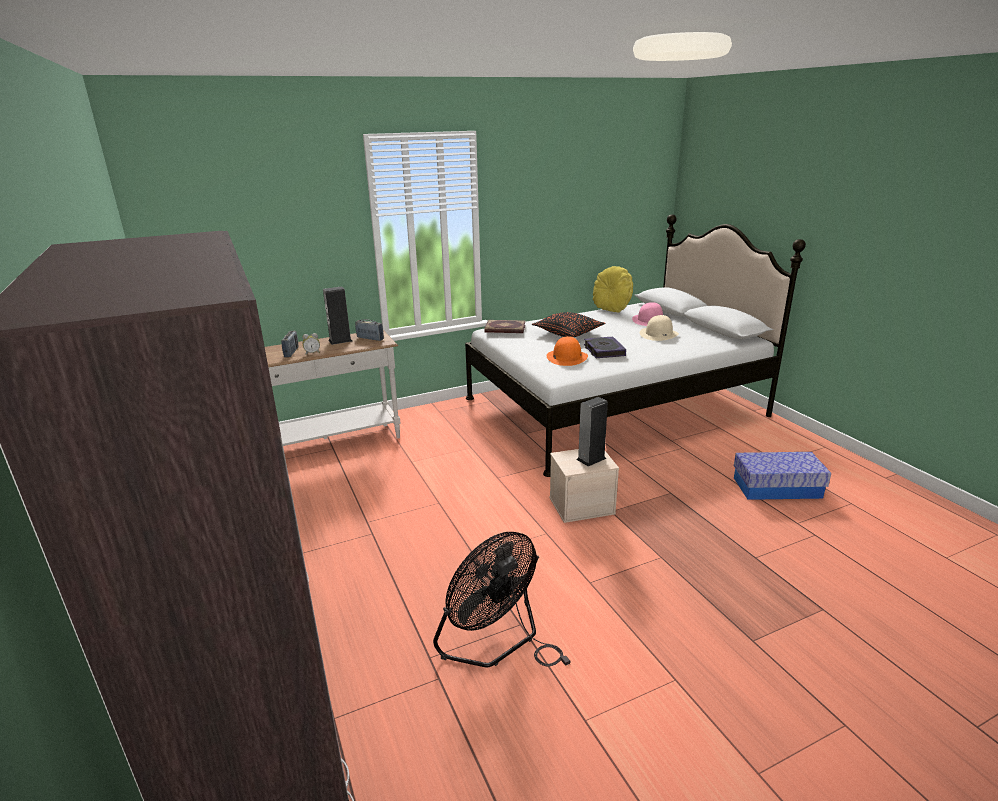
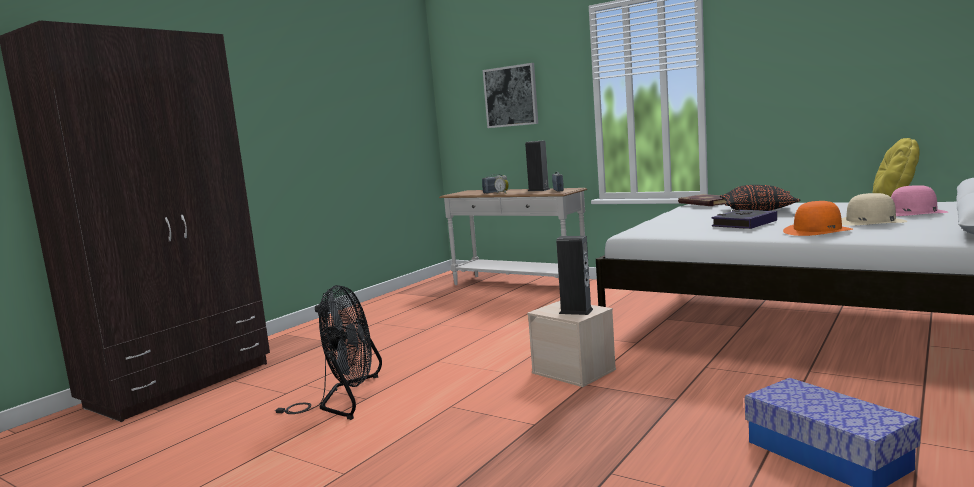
camera: 60 degrees right, 15 degrees down
(264, 232) = (511, 96): none -> picture
(505, 640) = (342, 399): black fan -> black fan turned 75 degrees clockwise
(567, 357) = (688, 223): orange hat -> orange hat (817, 230)

